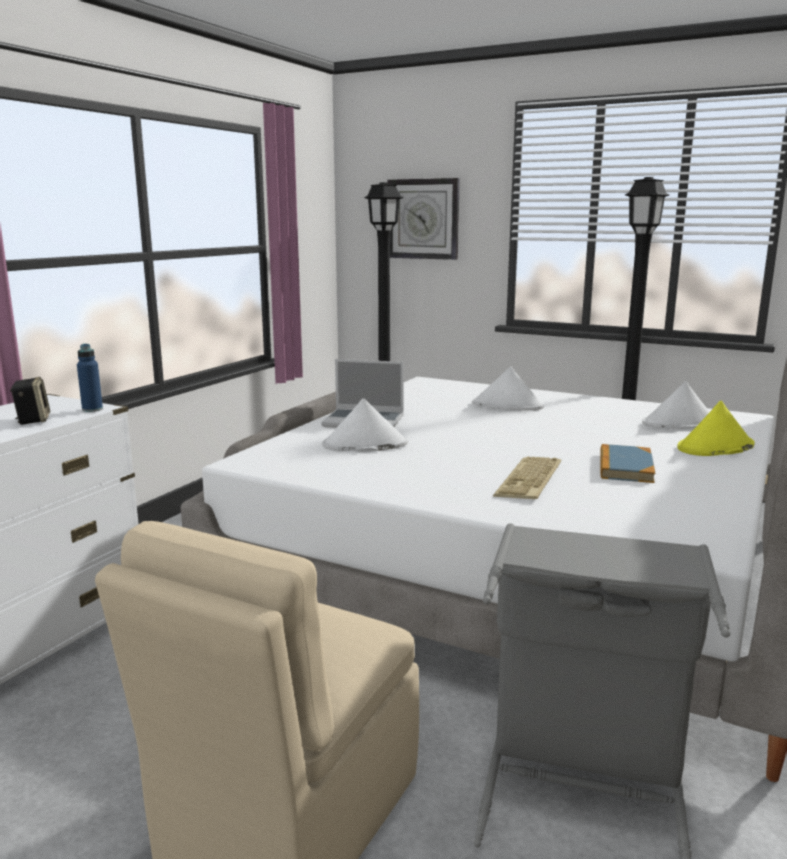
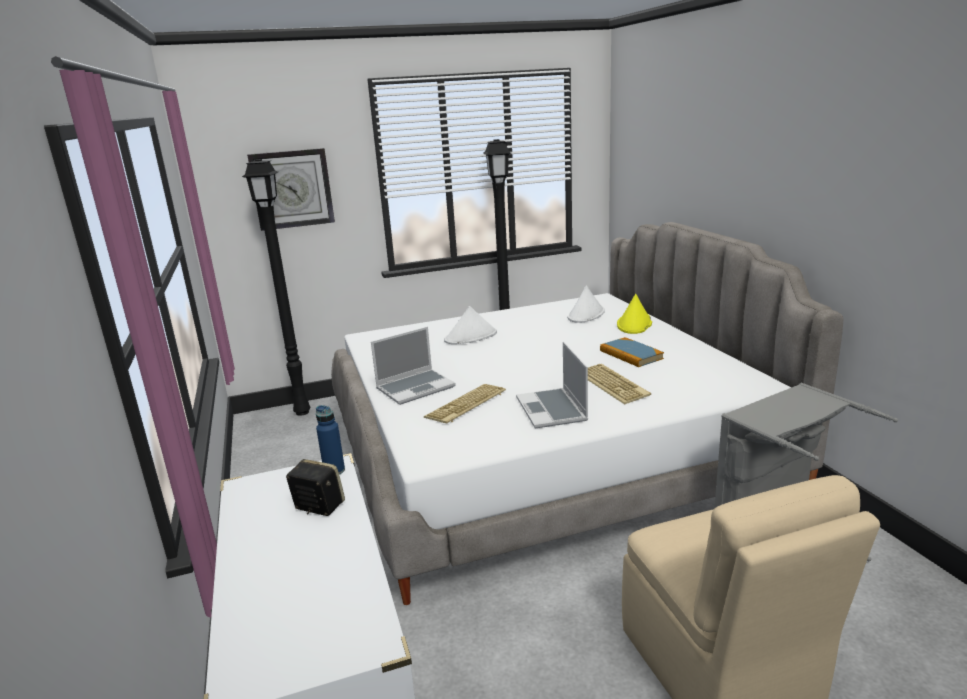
camera: 45 degrees left, 5 degrees up
(365, 445) = (466, 405): white hat -> keyboard
(417, 474) = (552, 410): none -> laptop

